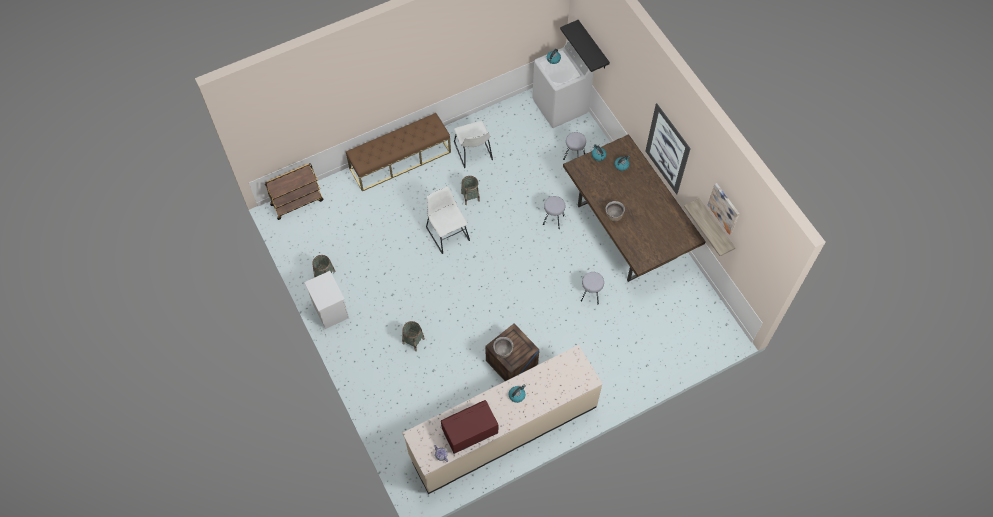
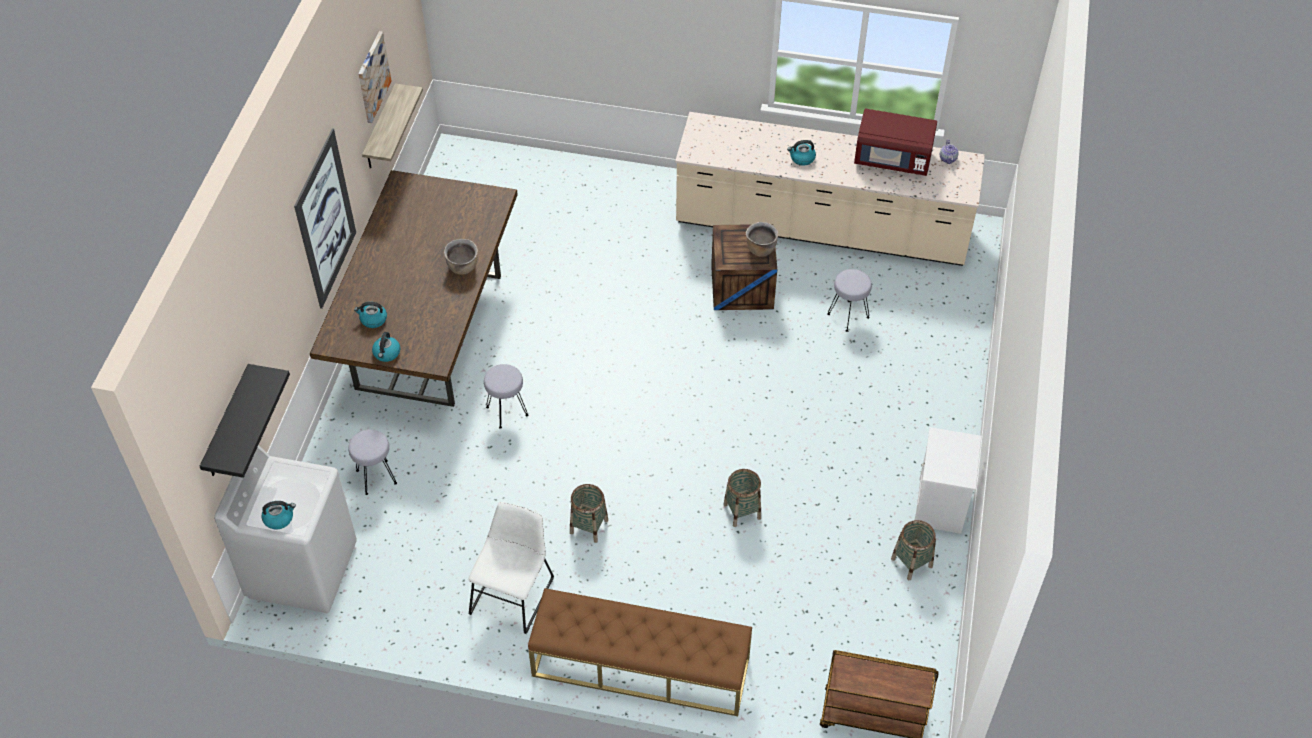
camera: 140 degrees left, 10 degrees down
(413, 341) = (850, 390): basket -> basket (742, 511)
(447, 232) = (673, 499): white chair -> none
(590, 294) = (563, 293): grey stool -> grey stool (848, 316)

